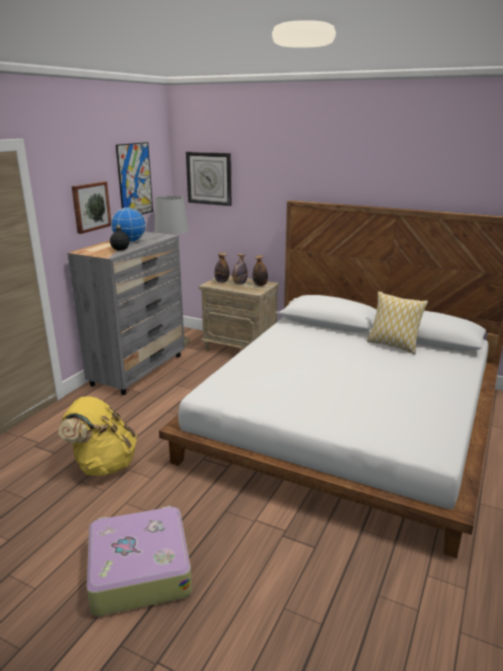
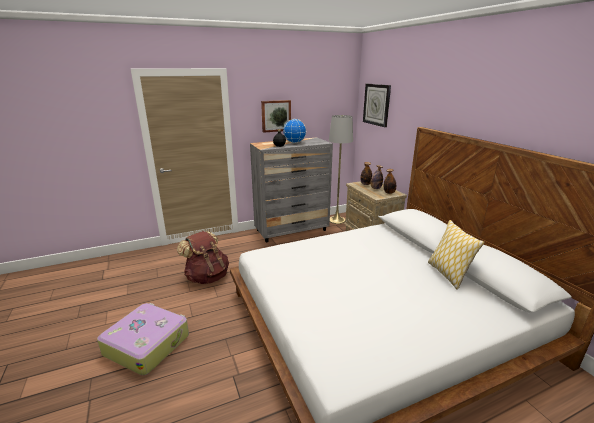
camera: 40 degrees right, 0 degrees up
(103, 464) = (207, 277): yellow backpack -> brown backpack
(135, 180) = (319, 101): picture -> none

